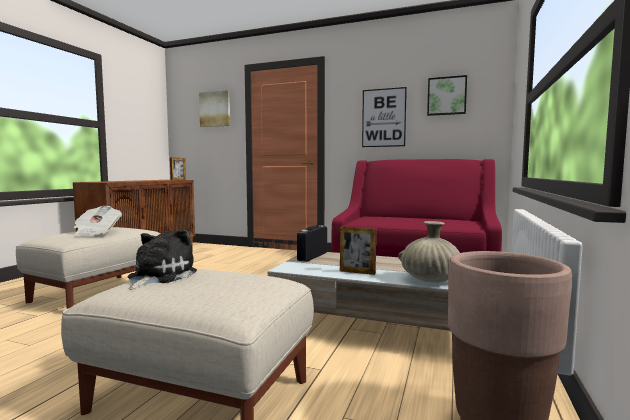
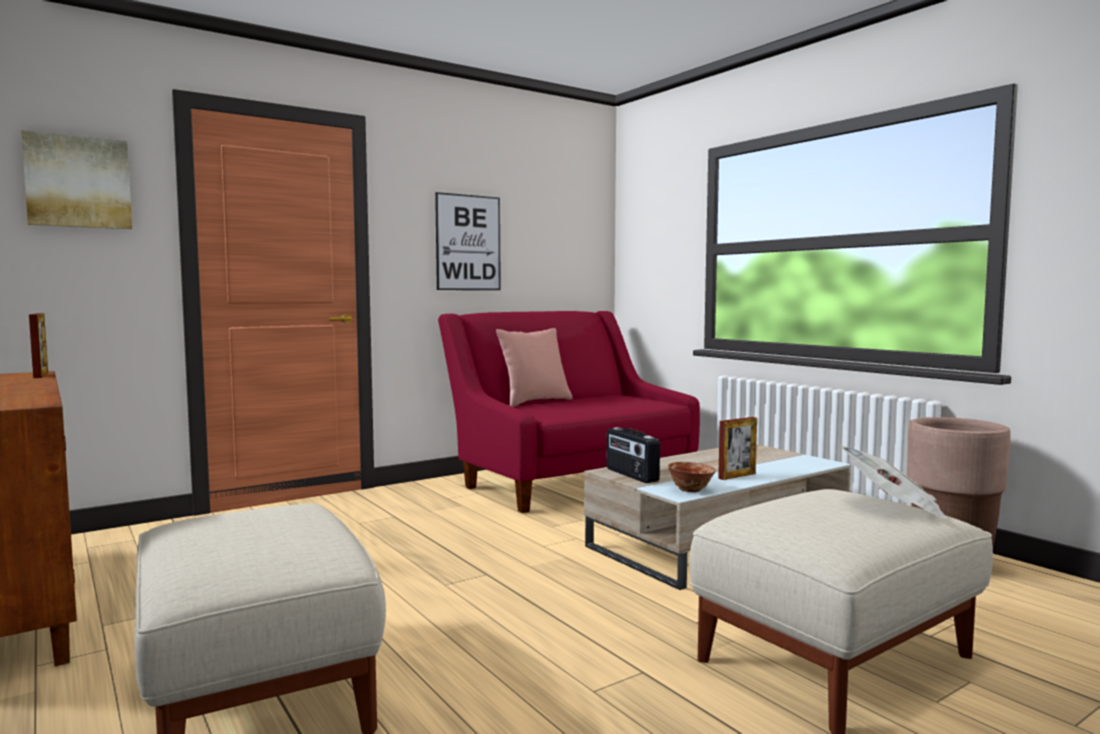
camera: 55 degrees left, 0 degrees up
(96, 233) = (293, 533): newspaper -> newspaper (894, 508)
(159, 276) = (787, 523): plush toy -> none
(299, 269) = (690, 490): none -> bowl
(395, 216) = (535, 402): none -> pink pillow
(430, 280) = (797, 465): beige vase -> none
(446, 96) = (548, 219): picture -> none

